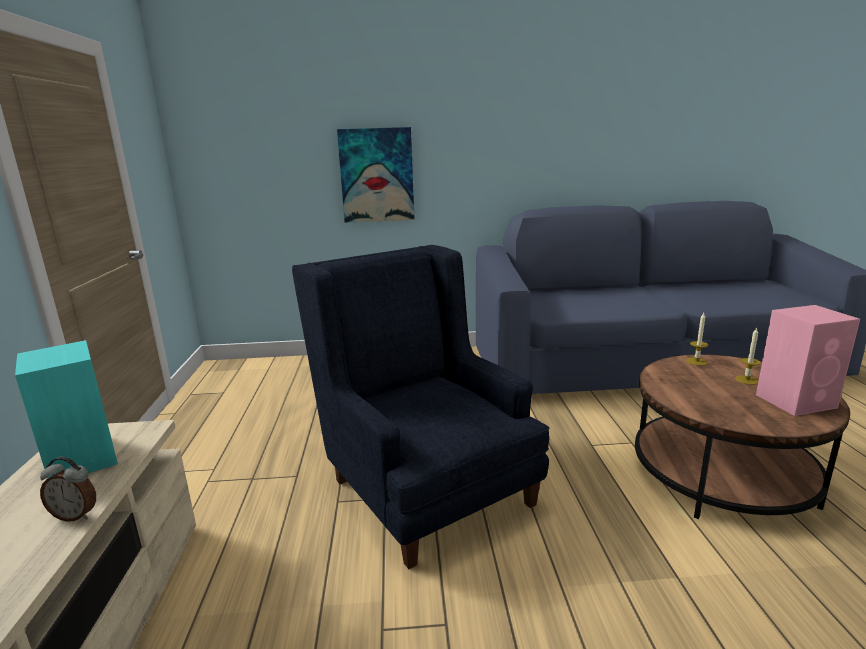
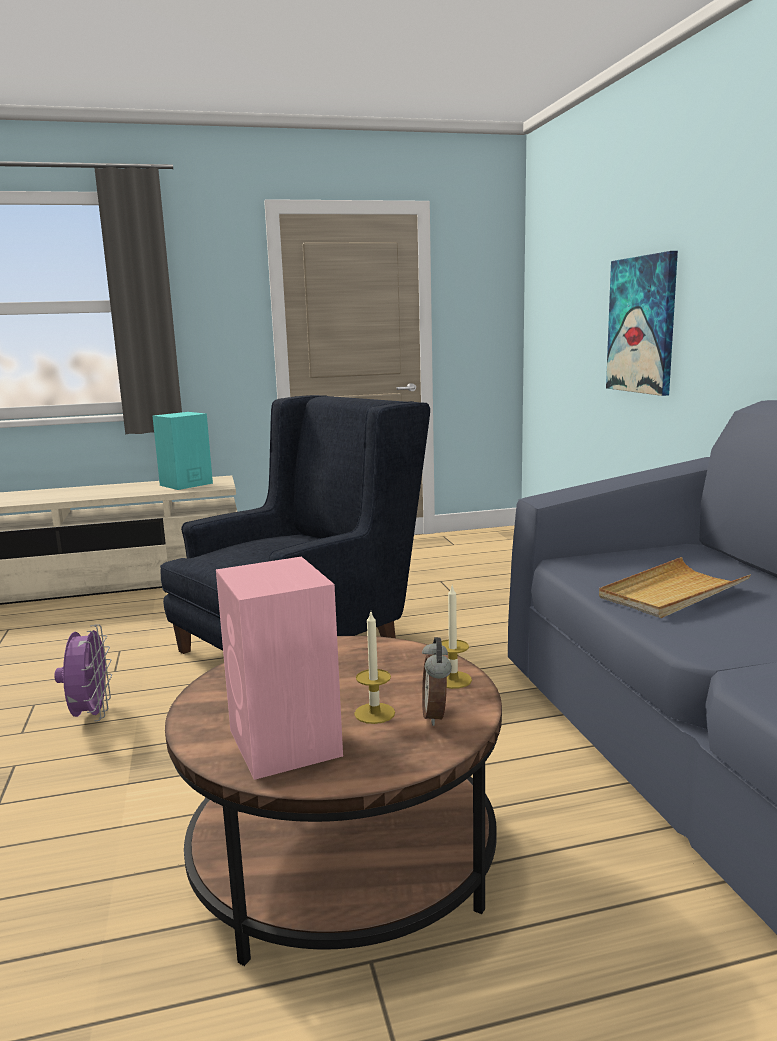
camera: 80 degrees right, 5 degrees down
(76, 515) = (126, 494): alarm clock -> alarm clock (436, 715)
(559, 627) = (91, 715): none -> purple fan
(594, 305) = (672, 593): none -> beige tray

